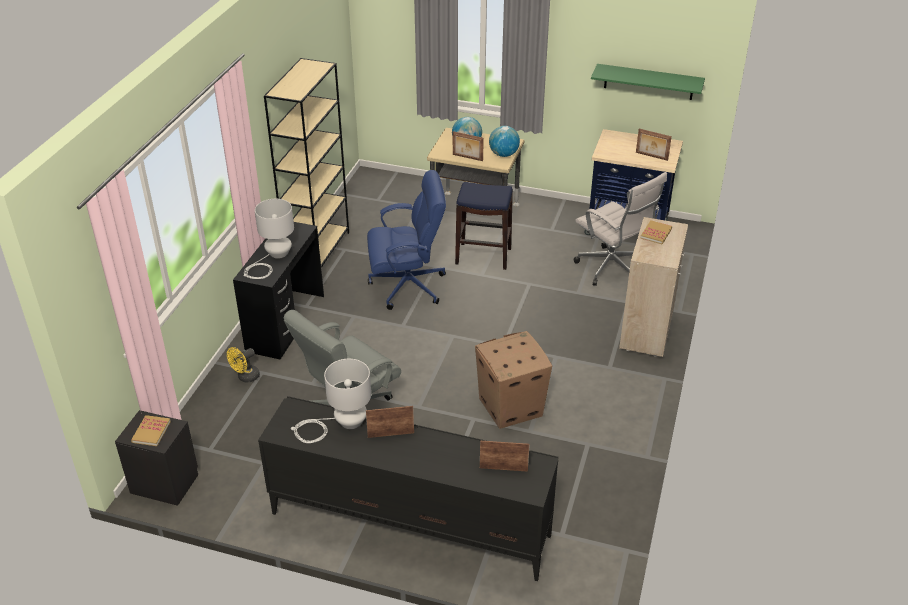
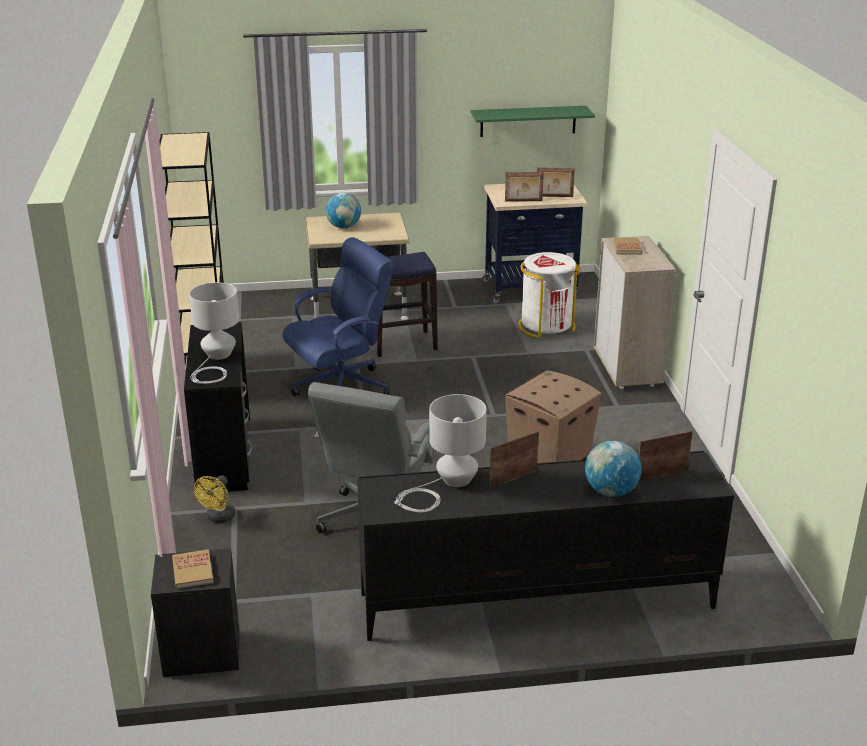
camera: 25 degrees left, 10 degrees down
(467, 158) = (355, 237): picture frame -> picture frame (523, 201)
(503, 154) = (391, 227): globe -> globe (610, 491)
(612, 269) = (546, 326): white office chair -> white trash can

